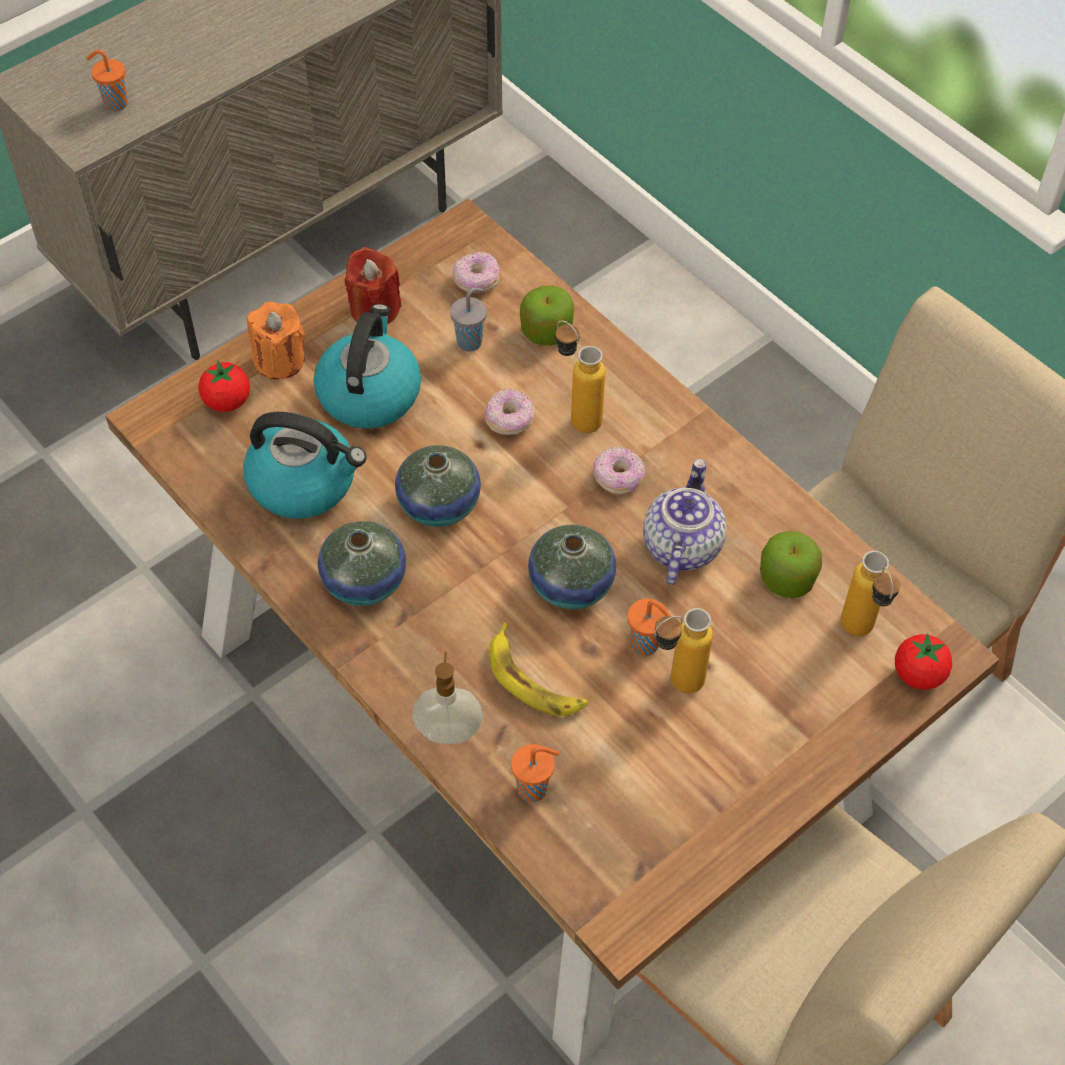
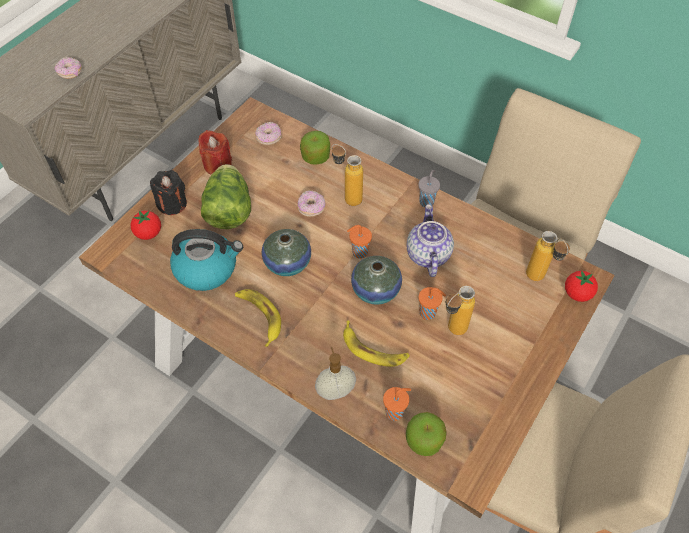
camera: 15 degrees left, 0 degrees up
(114, 104) = (37, 85): orange cup -> orange cup (358, 252)
(279, 360) = (172, 204): orange candle -> black candle
(364, 581) = (259, 316): vase -> banana
(369, 393) = (228, 210): kettle -> lettuce
(470, 341) = (276, 171): grey cup -> grey cup (427, 201)
(618, 478) = (381, 226): donut -> donut (70, 73)
(787, 579) = (490, 259): apple -> apple (424, 440)

